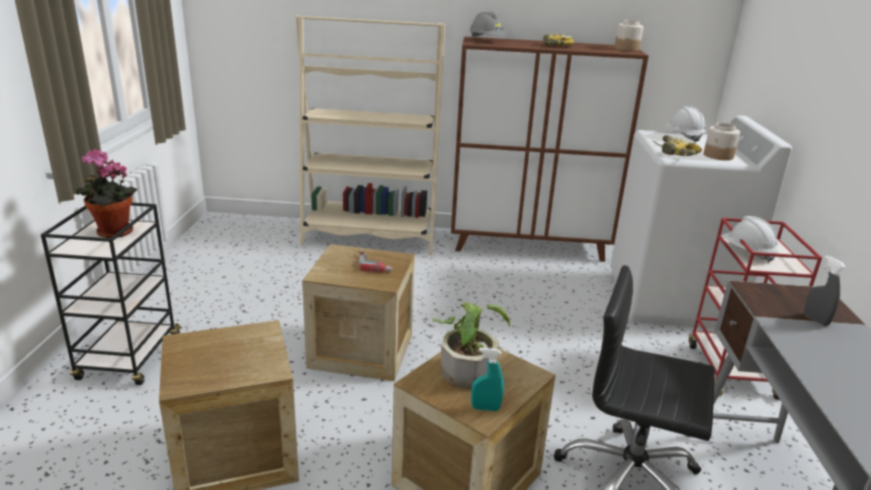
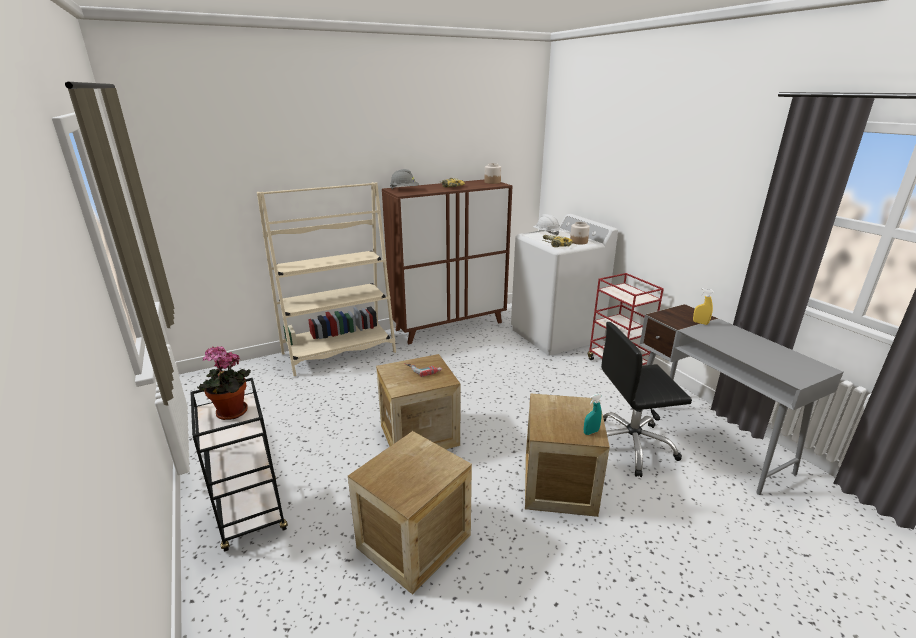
camera: 30 degrees left, 0 degrees up
(468, 367) = (555, 413): potted plant -> none
(746, 252) = (621, 295): white hard hat -> none
(815, 320) = (700, 323): grey spray bottle -> yellow spray bottle

